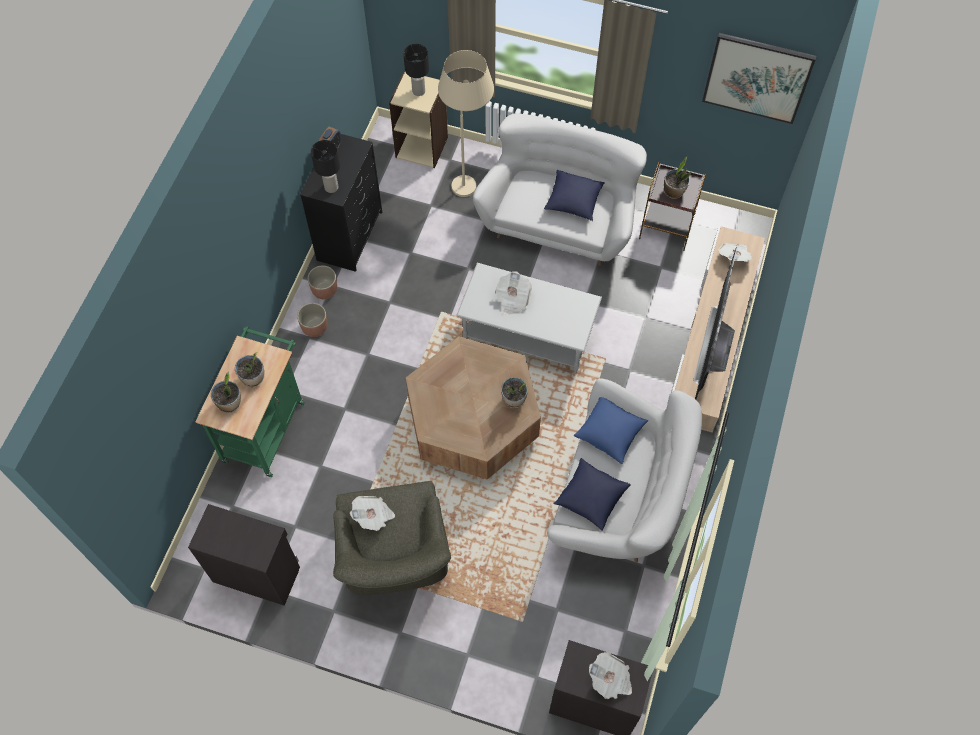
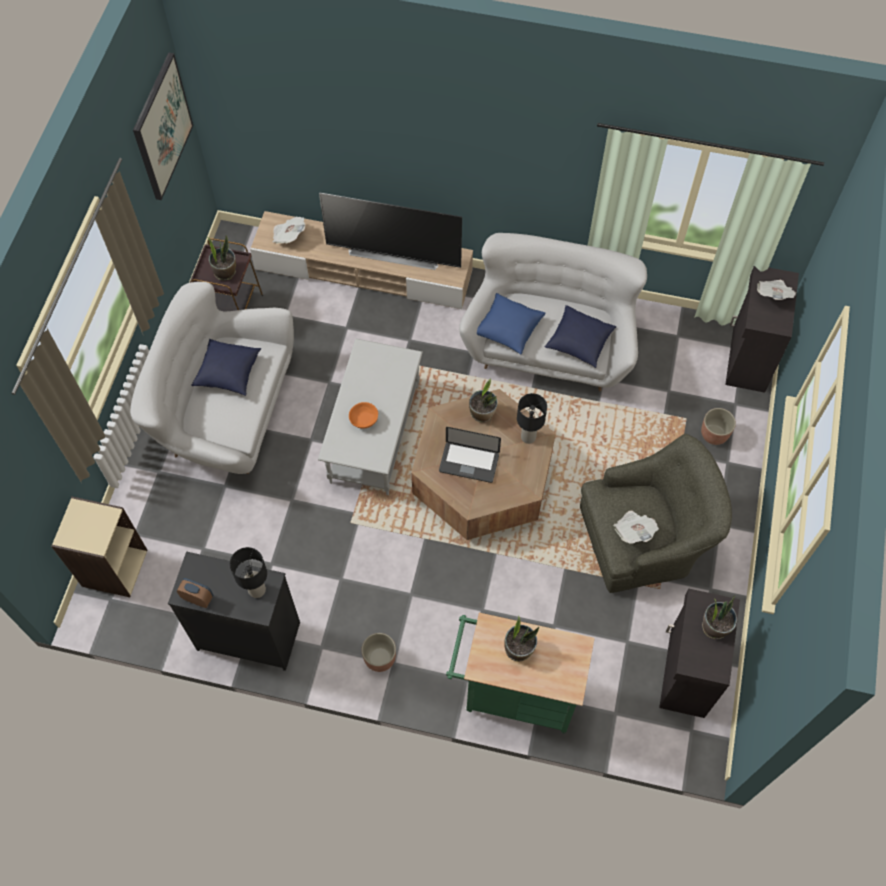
camera: 95 degrees left, 0 degrees up
(230, 403) = (554, 669): potted plant -> potted plant (714, 626)
(324, 290) = (327, 654): planter -> planter (714, 434)
(418, 91) = (86, 524): black table lamp -> black table lamp (528, 437)
(463, 383) = (469, 463): none -> laptop
(468, 176) = (160, 511): beige floor lamp -> none
(512, 299) = (364, 420): newspaper -> orange bowl

